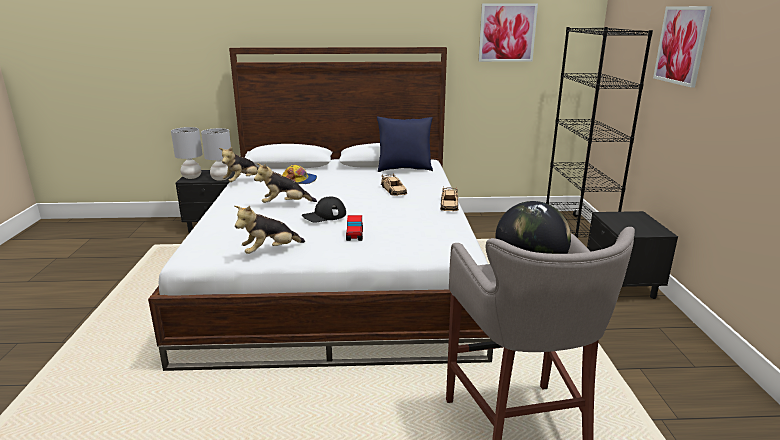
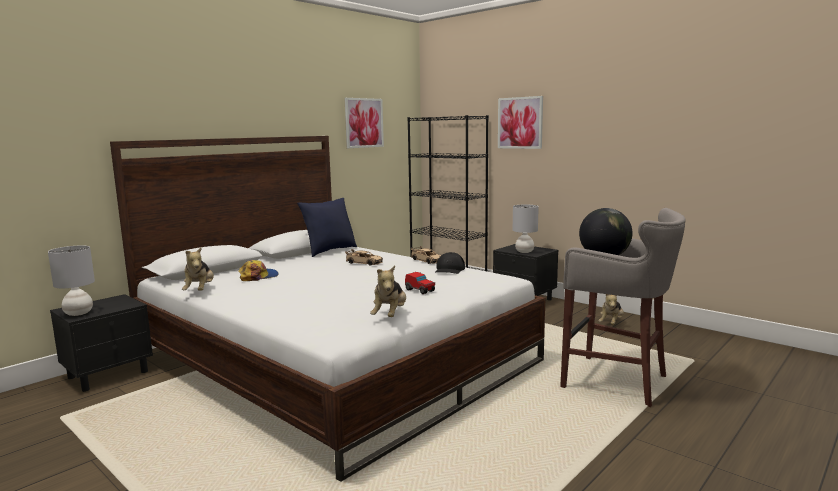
camera: 45 degrees left, 10 degrees down
(221, 179) = (126, 305): grey table lamp -> grey table lamp (524, 252)
(285, 204) = (304, 291): plush toy -> plush toy (611, 323)
(324, 215) = (363, 287): black cap -> black cap (449, 269)

